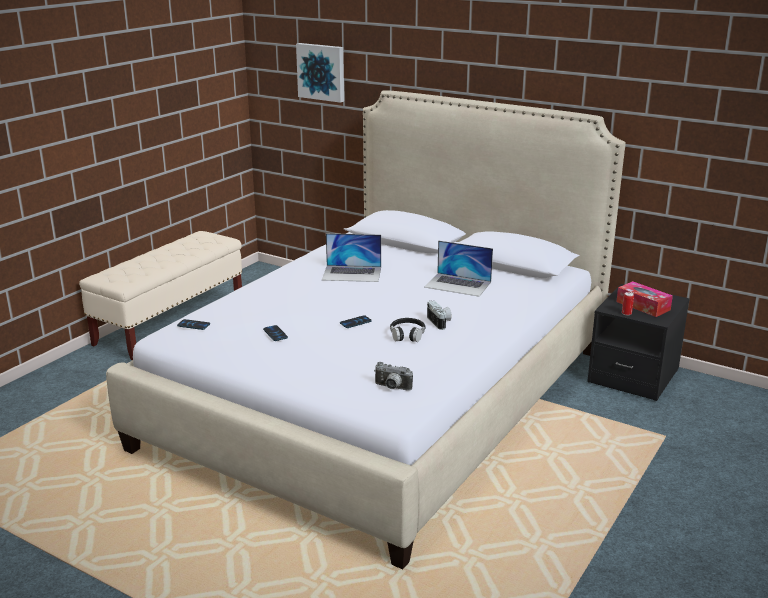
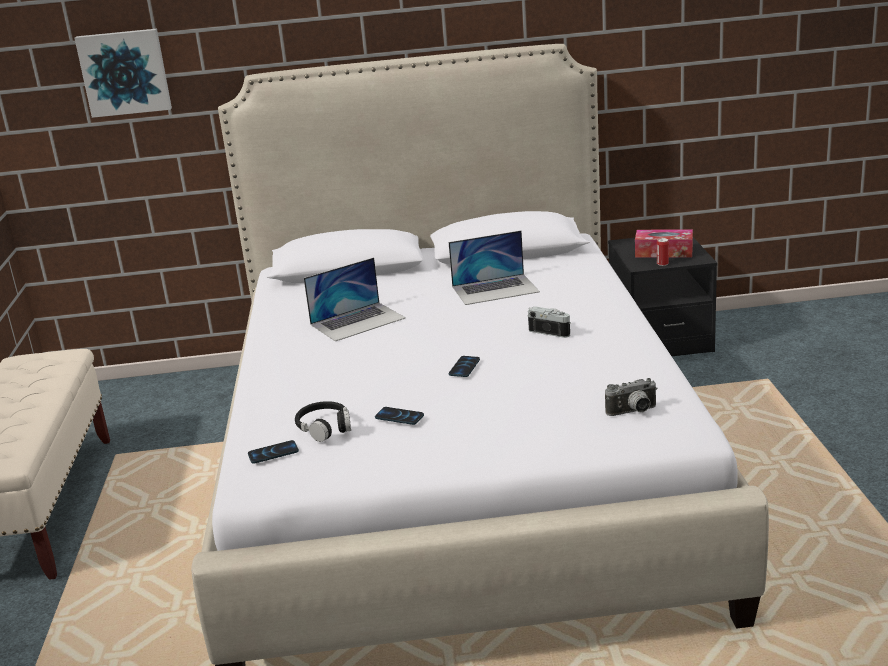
camera: 35 degrees left, 0 degrees up
(407, 335) = (543, 356): black headphones -> black headphones (325, 427)

